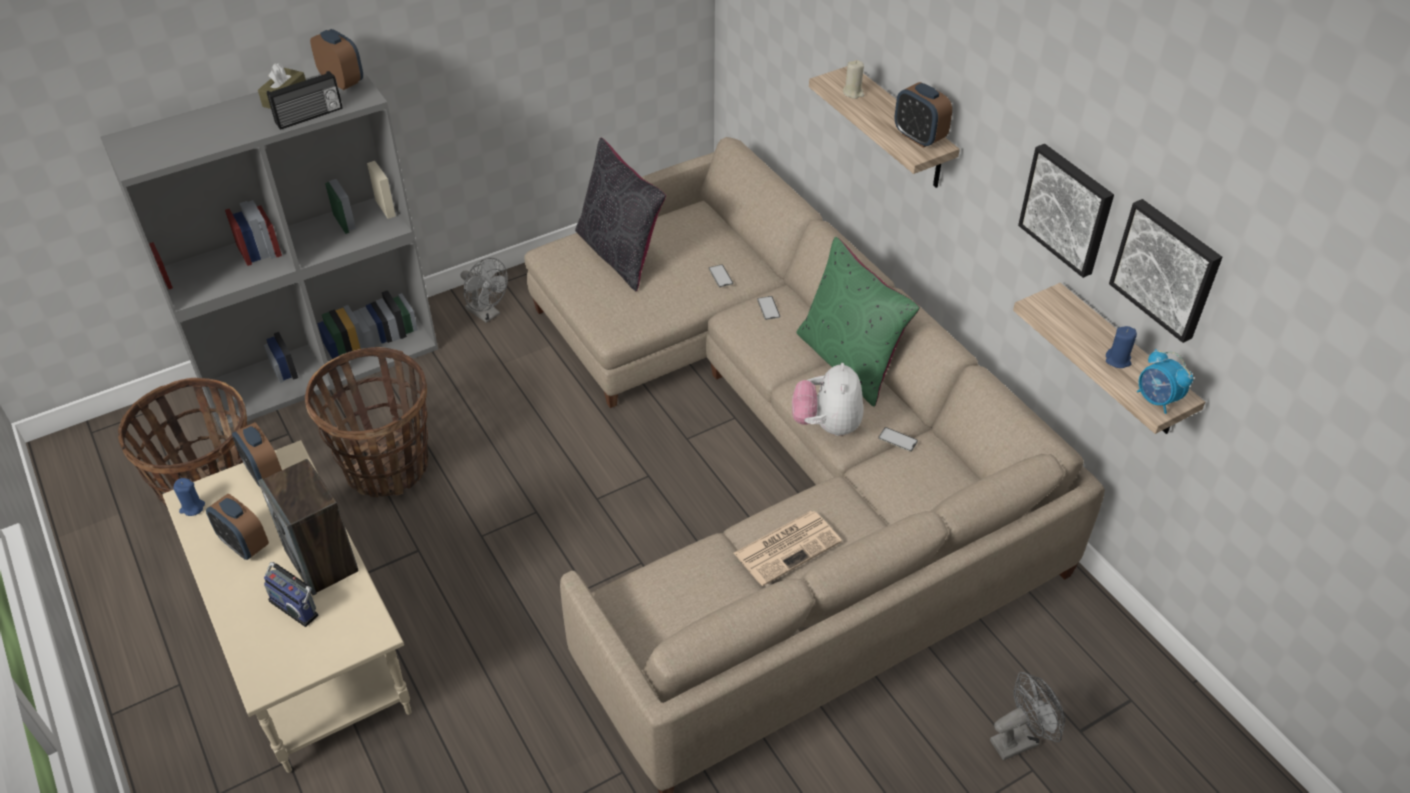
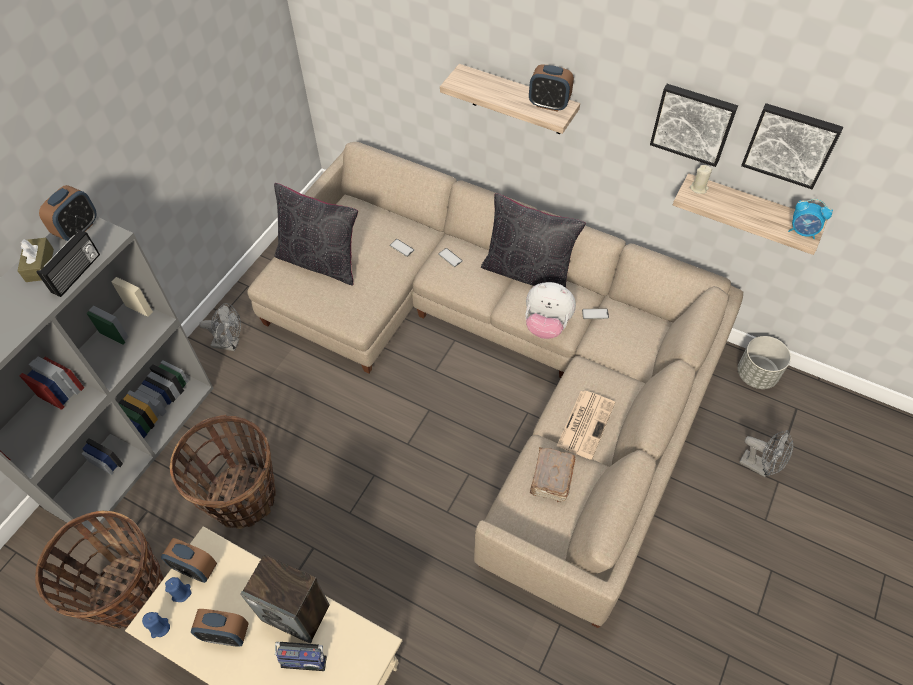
camera: 30 degrees left, 10 degrees up
(342, 81) = (78, 229): alarm clock -> alarm clock turned 105 degrees clockwise
(698, 583) = (551, 479): none -> brown book
(827, 425) = (546, 325): plush toy -> plush toy turned 45 degrees counterclockwise
(849, 361) = (527, 273): green pillow -> black pillow
(853, 93) = (478, 86): beige candle -> beige candle (699, 188)
(1020, 739) = (759, 466): grey fan -> grey fan turned 90 degrees clockwise
(1104, 633) = (756, 374): none -> grey planter
(1118, 360) = (761, 214): blue candle -> blue candle (181, 593)

